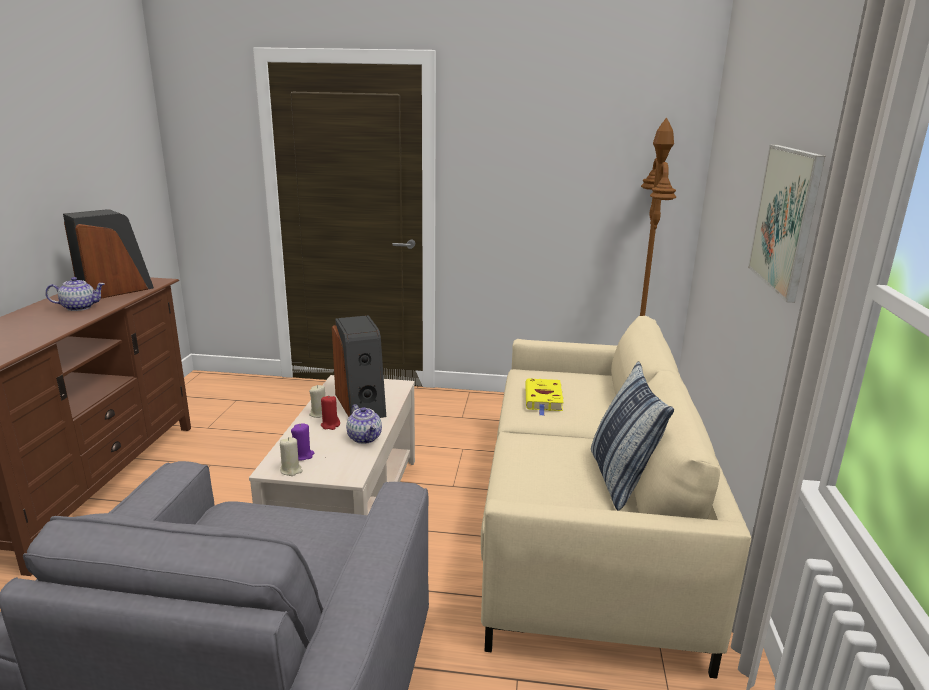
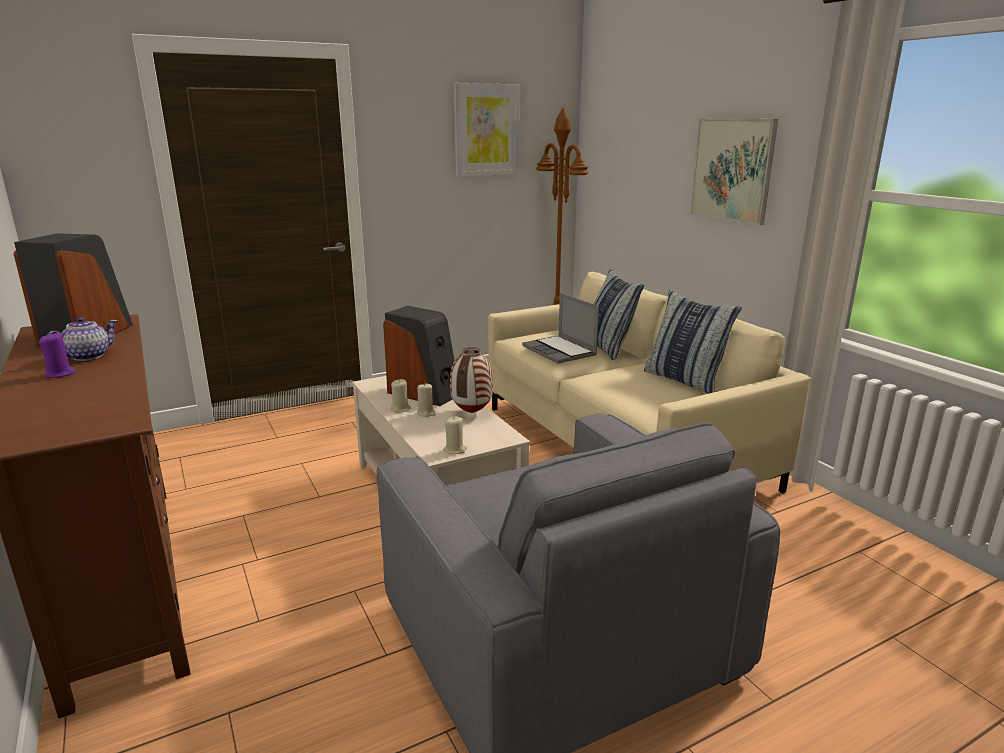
camera: 35 degrees left, 0 degrees up
(302, 455) = (444, 438): purple candle -> purple candle (60, 374)
(330, 425) = (426, 413): red candle -> beige candle
(365, 438) = (471, 412): teapot -> vase
(544, 399) = (560, 351): yellow book -> laptop
(582, 139) = (486, 130): none -> picture
(602, 410) = (608, 347): none -> pillow

